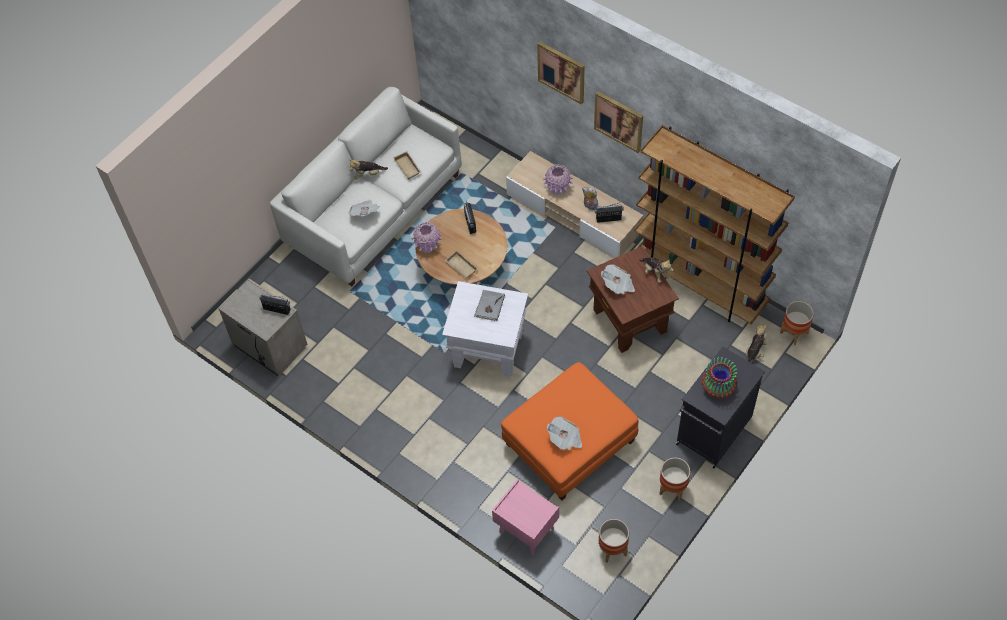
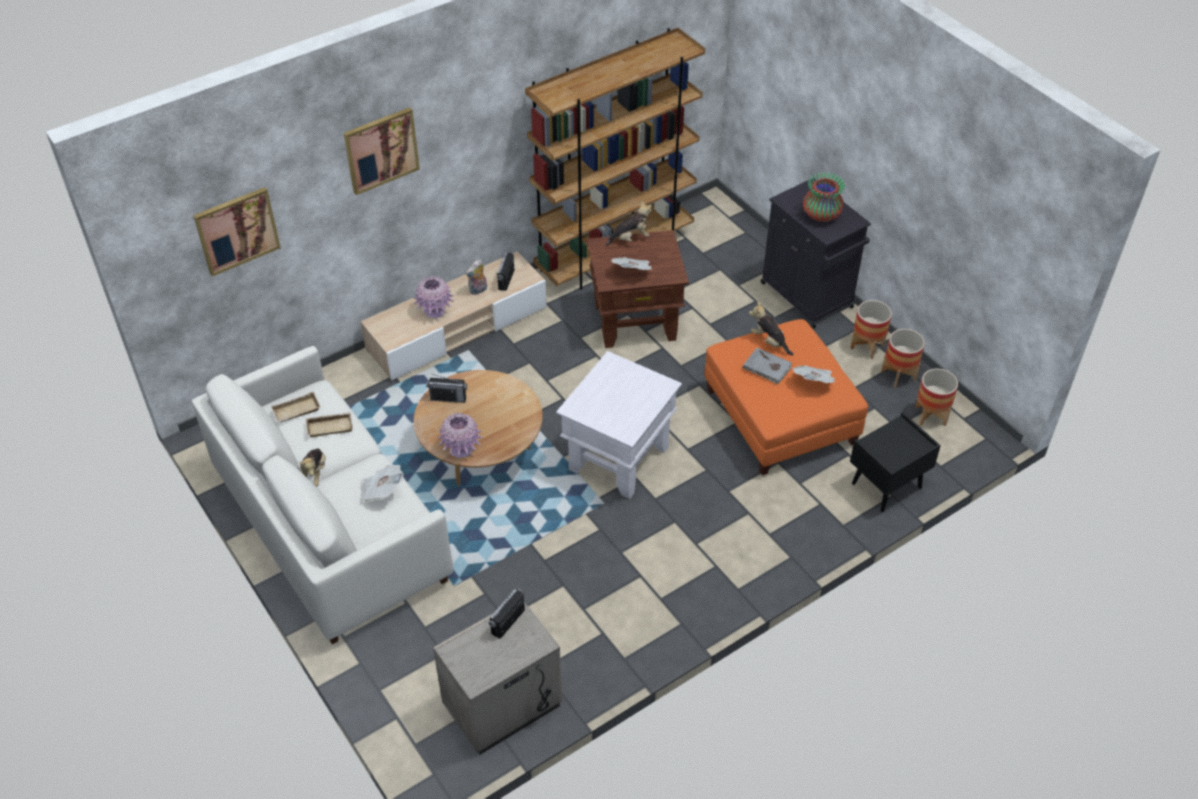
camera: 75 degrees left, 10 degrees down
(460, 267) = (512, 424): beige tray -> beige tray (296, 411)
(489, 306) = (610, 390): grey book -> grey book (767, 368)
(525, 530) = (886, 486): pink nightstand -> black nightstand
(619, 121) = (466, 146): picture -> picture (237, 230)
(754, 352) = (720, 238): plush toy -> plush toy (769, 341)
(794, 333) = (708, 204): planter -> planter (898, 375)

